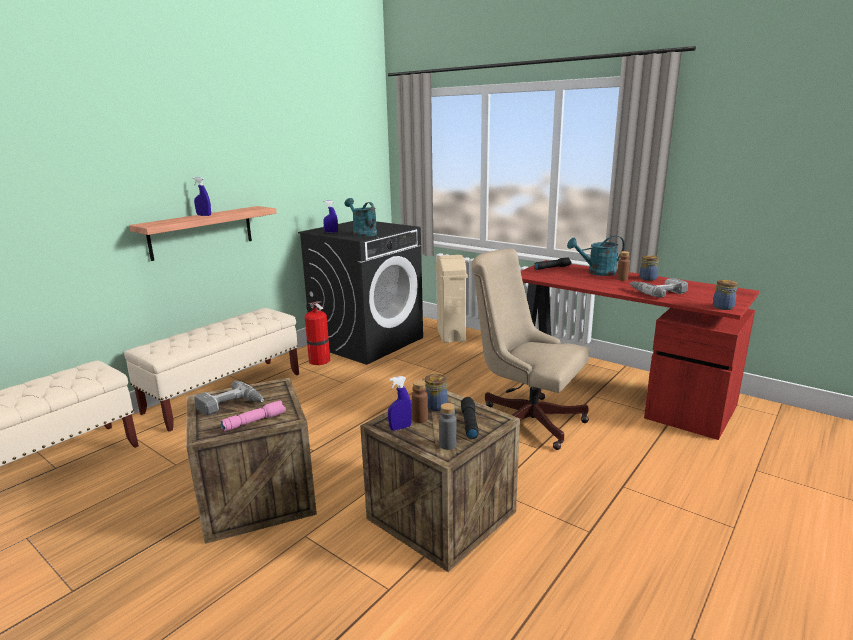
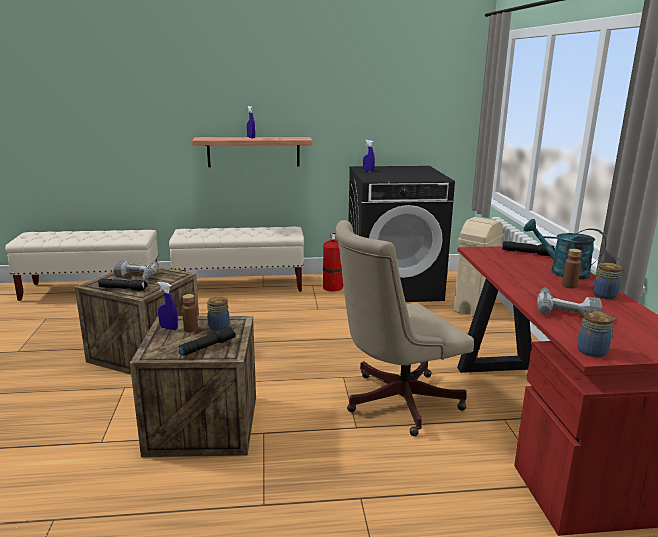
camera: 45 degrees right, 0 degrees up
(254, 421) = (123, 289): pink flashlight -> black flashlight
(362, 233) = (386, 176): turquoise watering can -> none
(447, 445) = (163, 351): grey bottle -> none
(525, 419) = (394, 402): beige office chair -> beige office chair turned 105 degrees counterclockwise

